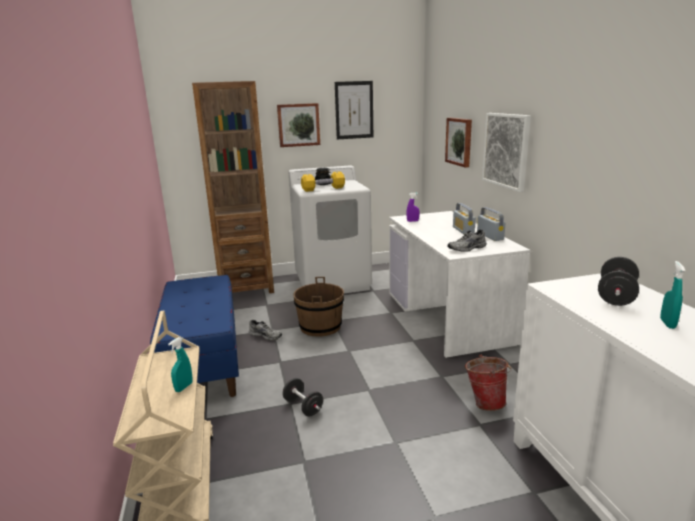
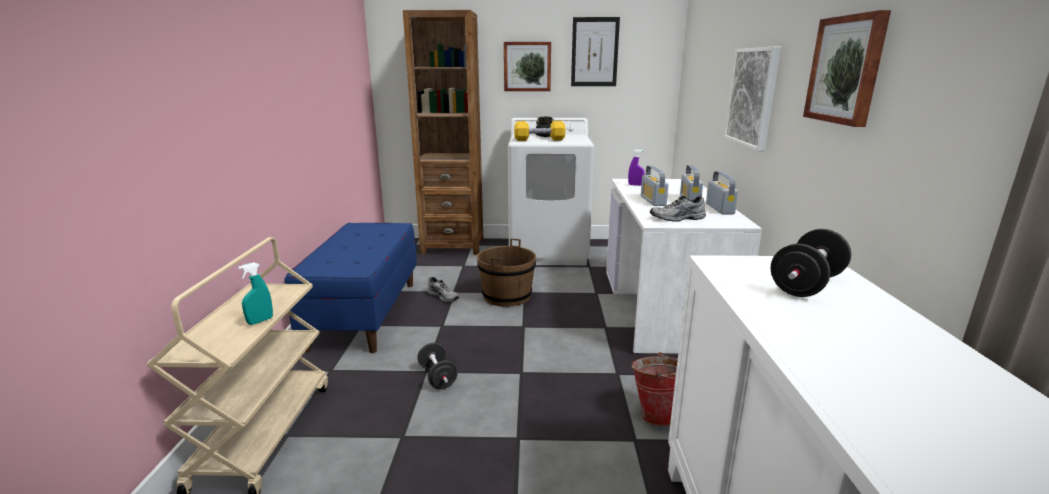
camera: 15 degrees right, 0 degrees up
(437, 234) = (653, 201): none -> radio
(459, 141) = (710, 91): picture -> picture (846, 70)
(667, 324) = (856, 330): turquoise spray bottle -> none

